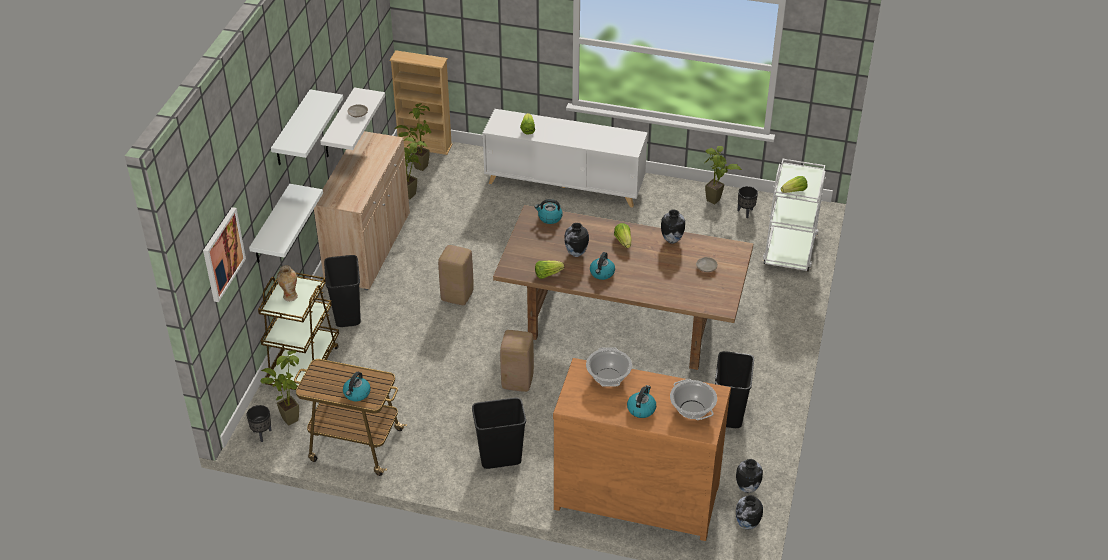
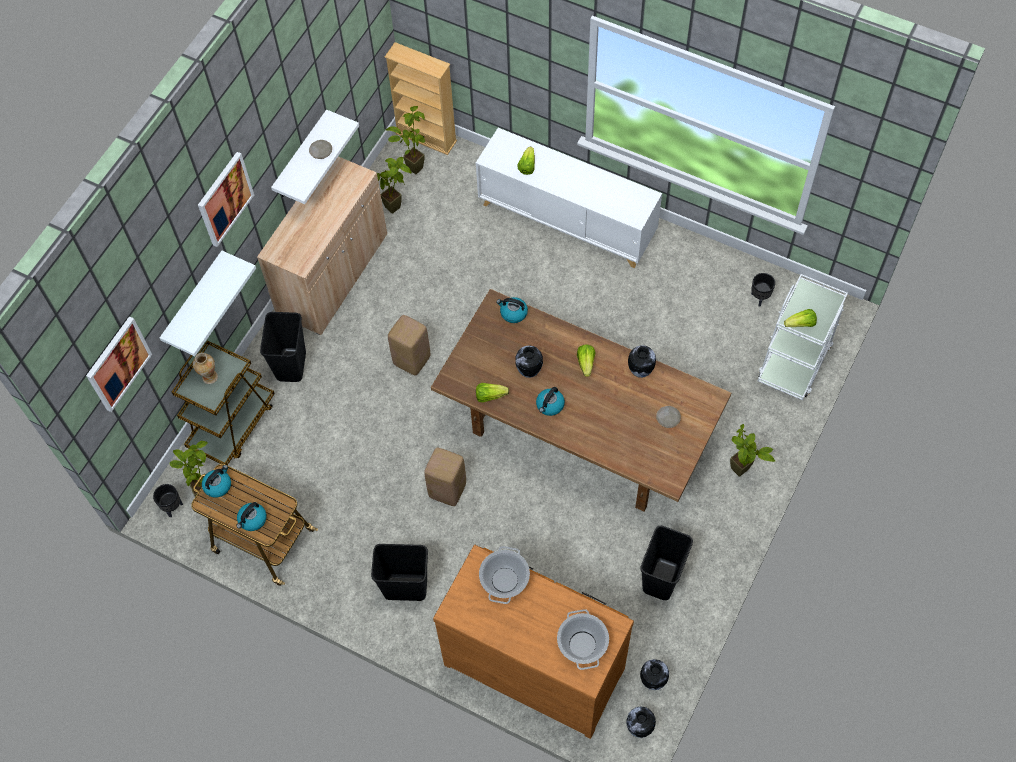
camera: 15 degrees right, 20 degrees up
(292, 129) = (224, 198): white shelf -> picture
(641, 409) = (528, 632): kettle -> kettle (218, 485)
(716, 203) = (730, 278): potted plant -> potted plant (742, 475)

